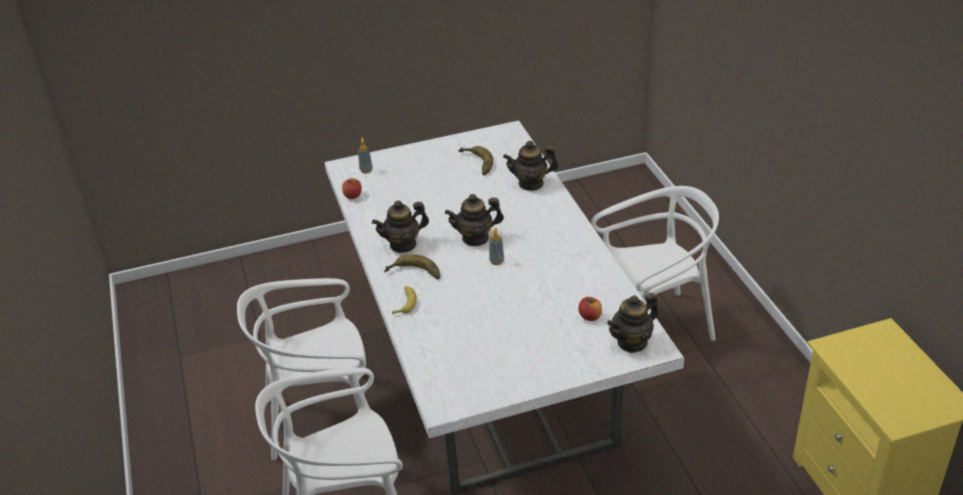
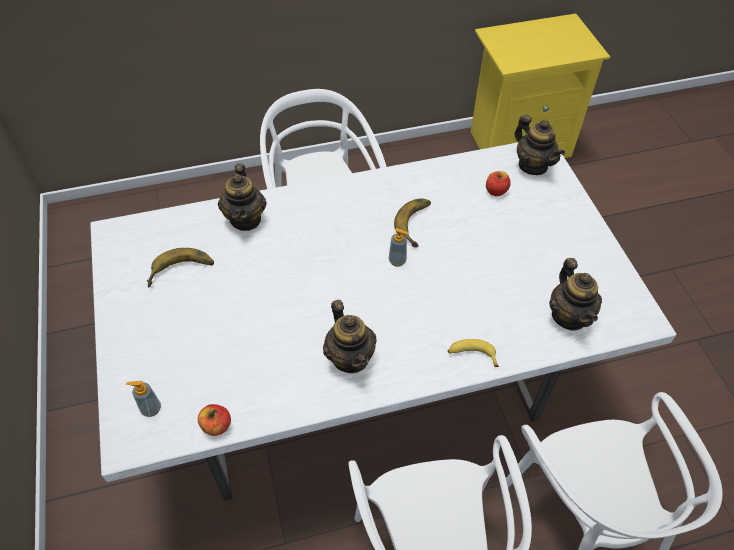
camera: 90 degrees left, 15 degrees up
(414, 274) = (415, 345): banana -> banana (418, 224)
(475, 238) = (349, 279): teapot -> teapot (569, 316)

